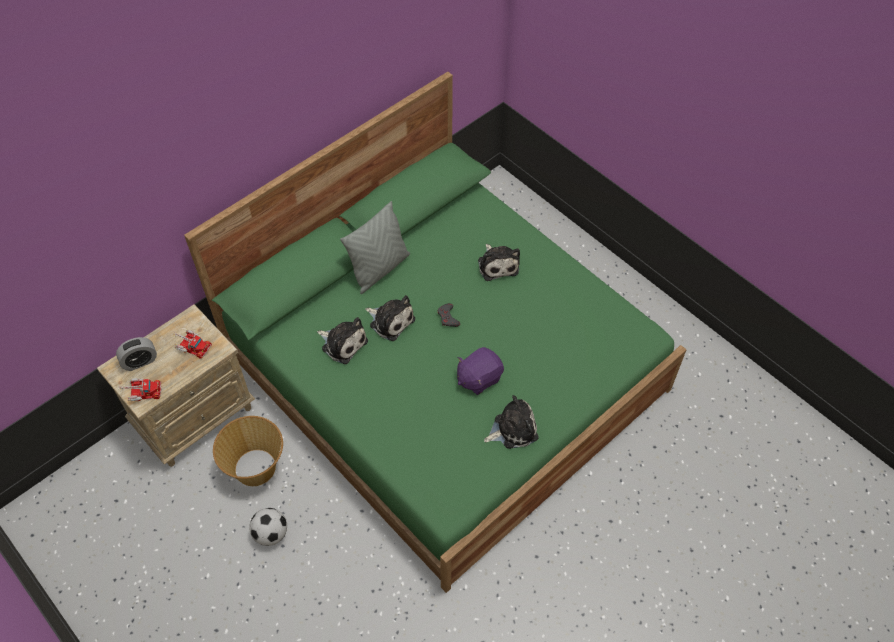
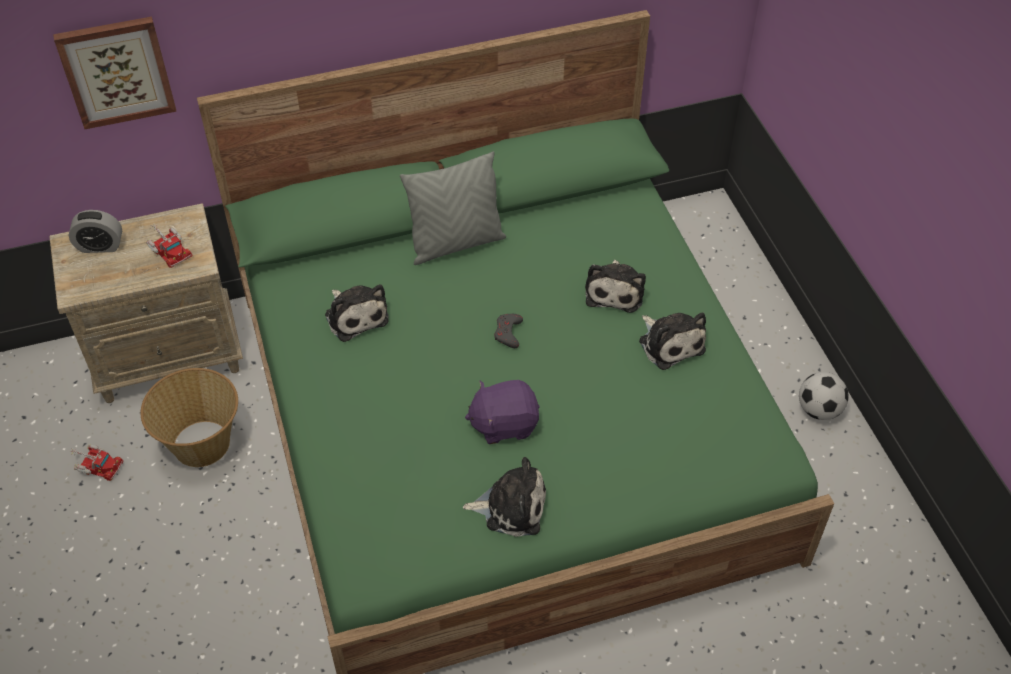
camera: 25 degrees right, 5 degrees down
(128, 237) = (116, 71): none -> picture
(141, 392) = (79, 281): toy truck -> toy truck (96, 465)
(271, 533) = (173, 531): football -> football (818, 410)
(390, 321) = (432, 310): plush toy -> plush toy (670, 343)

